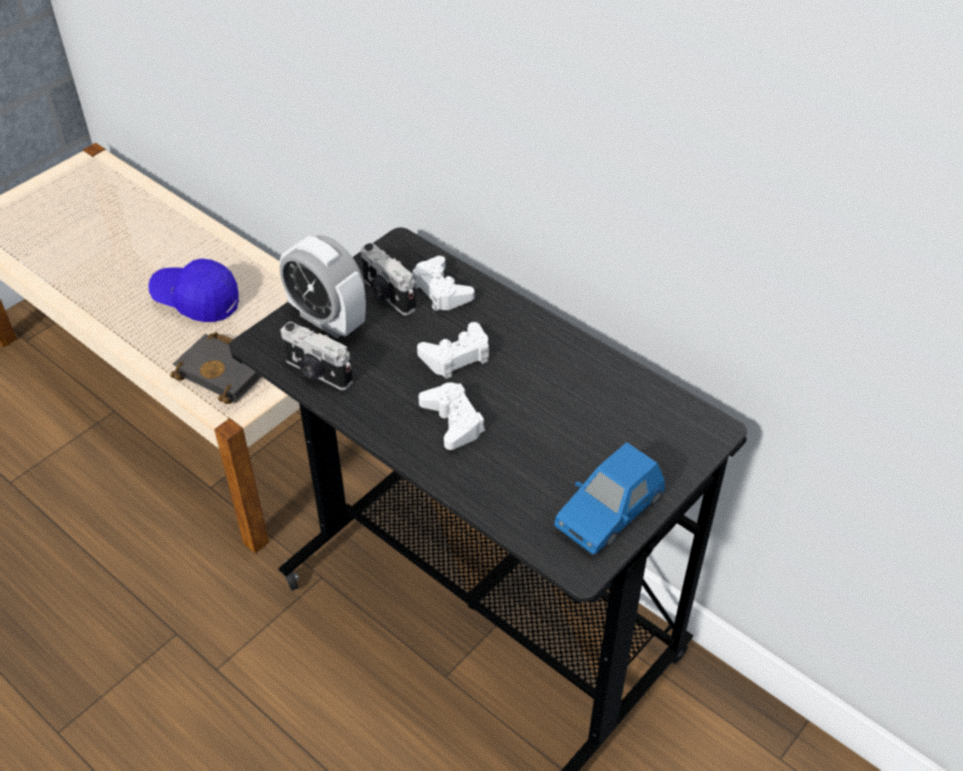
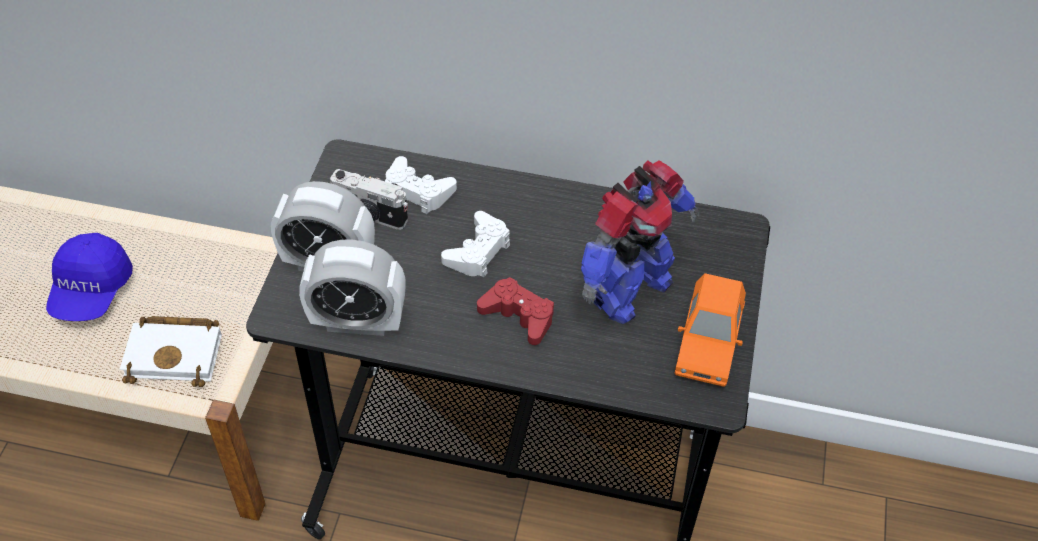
camera: 30 degrees left, 5 degrees up
(196, 300) = (91, 291): blue cap -> blue cap turned 75 degrees counterclockwise
(226, 372) = (177, 353): black book -> white book
(317, 373) = (357, 321): camera -> alarm clock
(453, 421) = (518, 315): white game controller -> red game controller
(566, 438) = (627, 290): none -> toy robot
(609, 511) = (708, 341): blue toy car -> orange toy car

